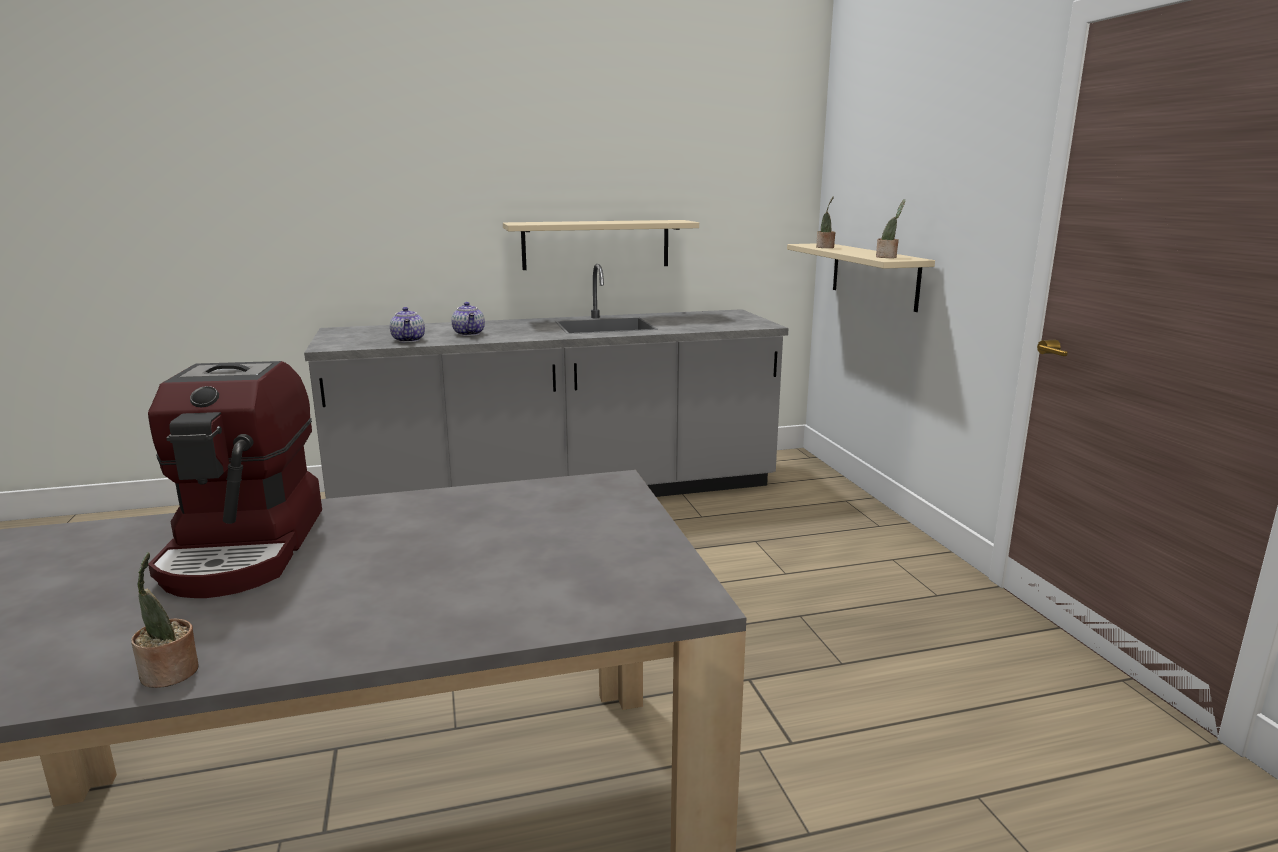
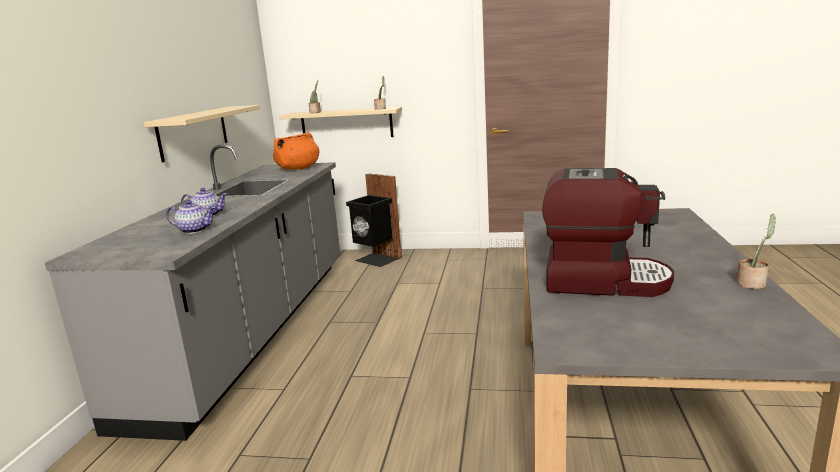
camera: 65 degrees left, 0 degrees up
(726, 322) = (298, 169): none -> orange cooking pot
(829, 506) = (377, 259): none -> black trash can

